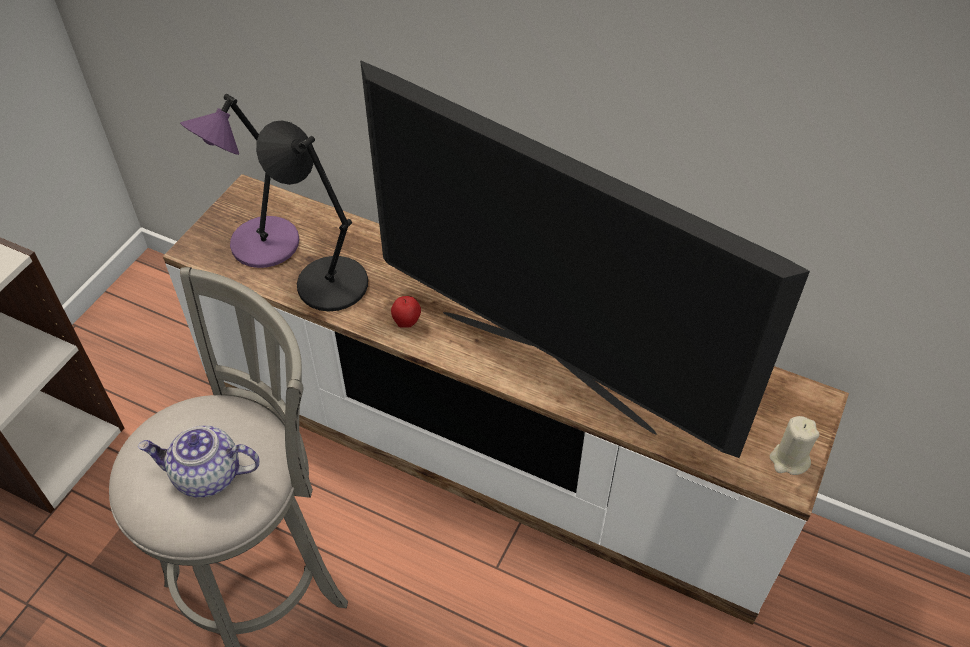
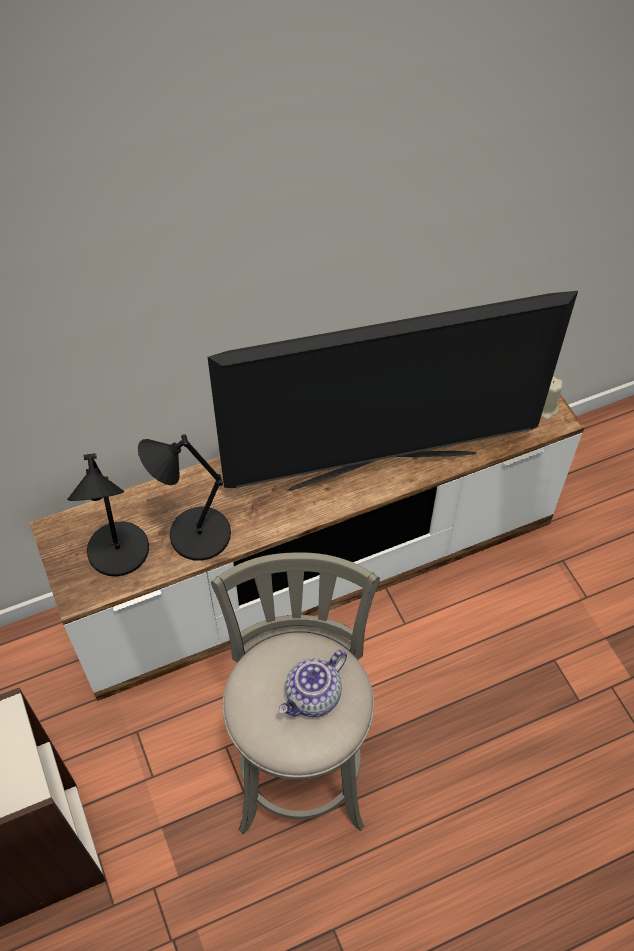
camera: 50 degrees left, 5 degrees up
(261, 246) = (119, 553): purple table lamp -> black table lamp
(407, 323) = (276, 515): apple -> none

